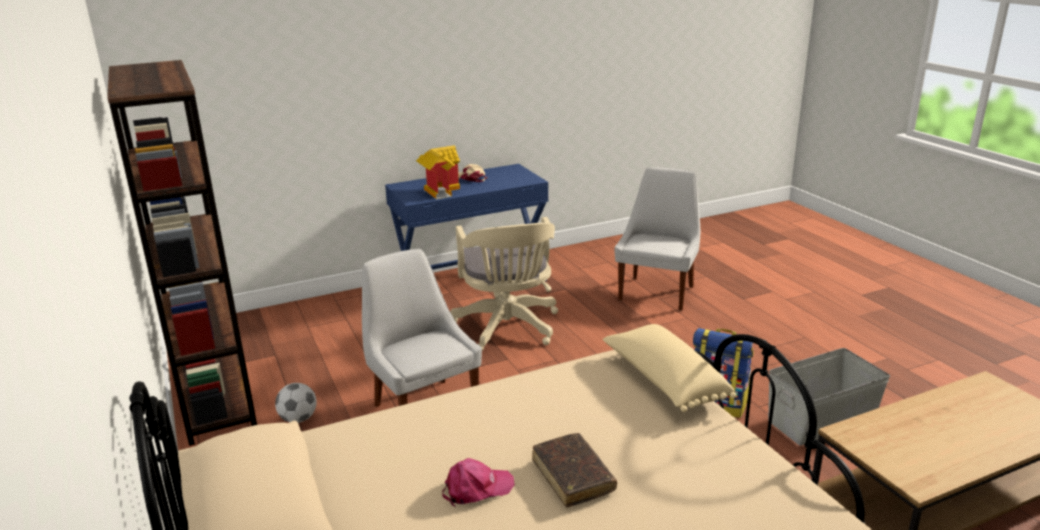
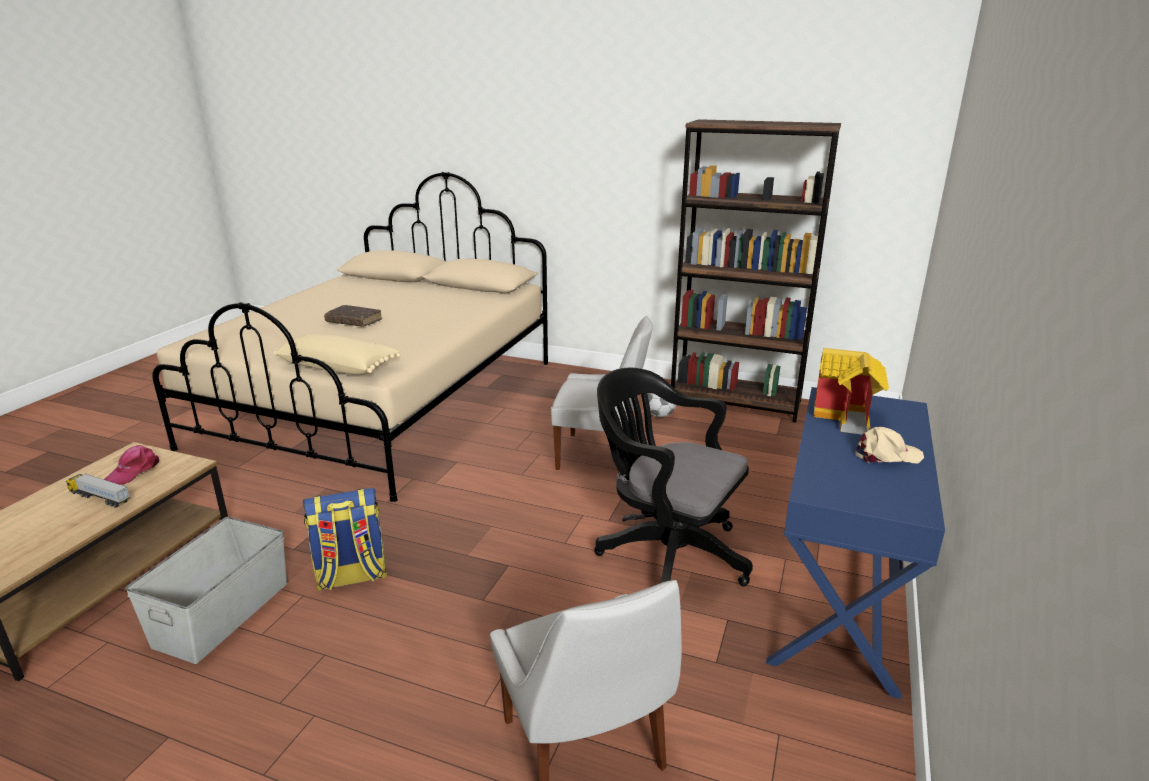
camera: 135 degrees right, 0 degrees up
(476, 488) = (396, 308): pink cap -> pink cap (134, 471)
(508, 329) = (665, 552): beige office chair -> black office chair
(931, 428) = (100, 498): none -> toy truck

